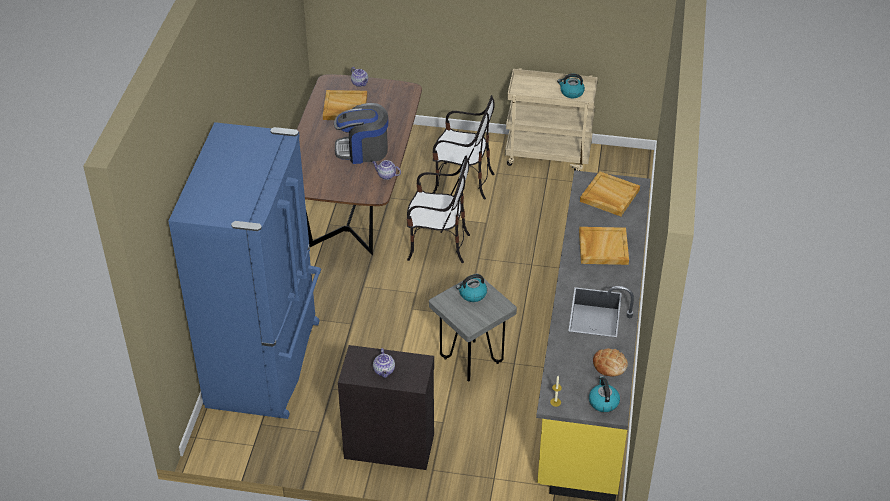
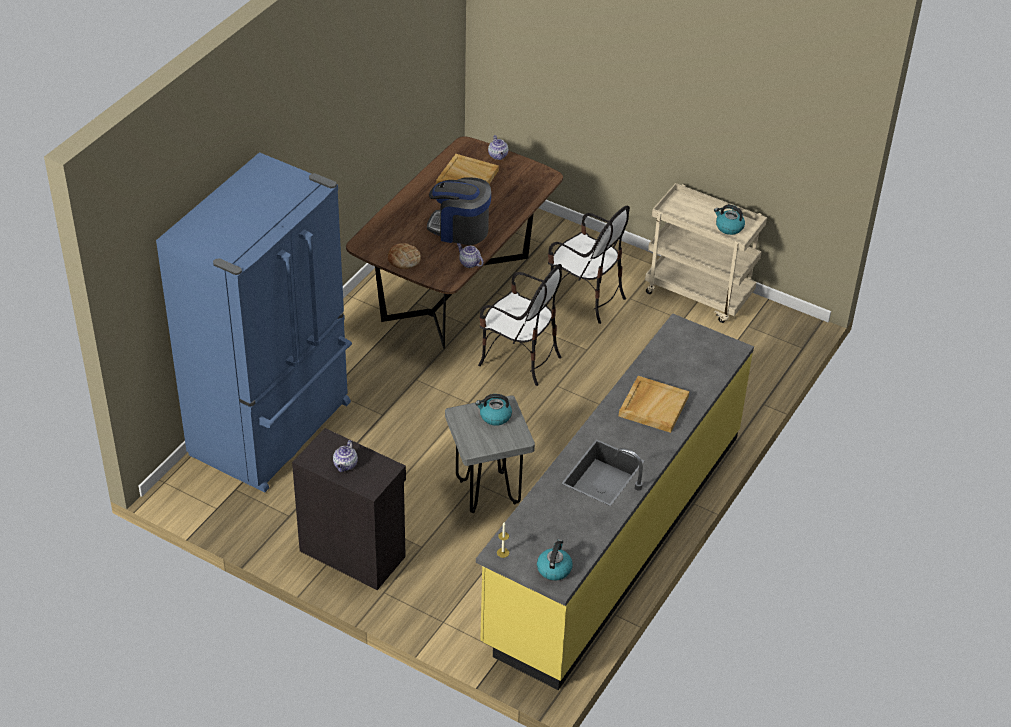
camera: 20 degrees right, 0 degrees up
(609, 196) = (694, 352): beige tray -> none
(610, 365) = (585, 532): bread -> bread (403, 259)

